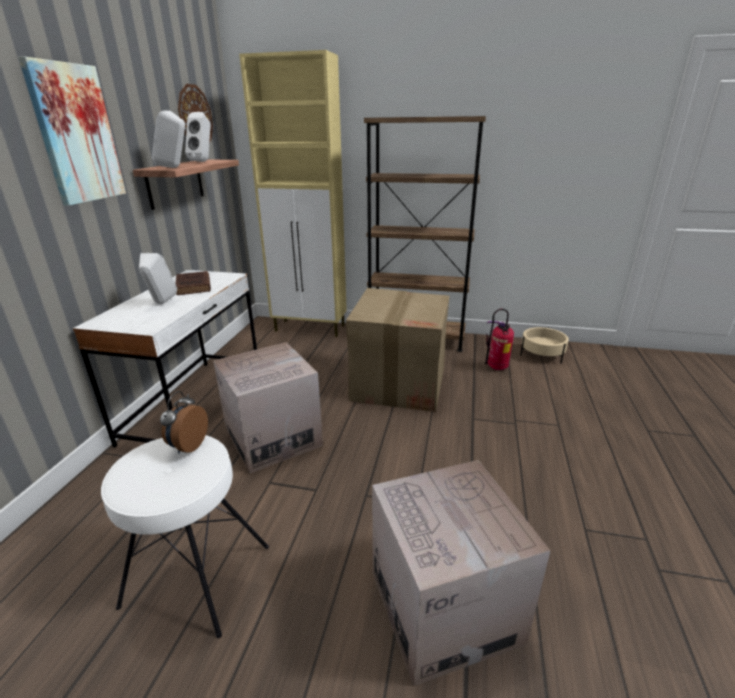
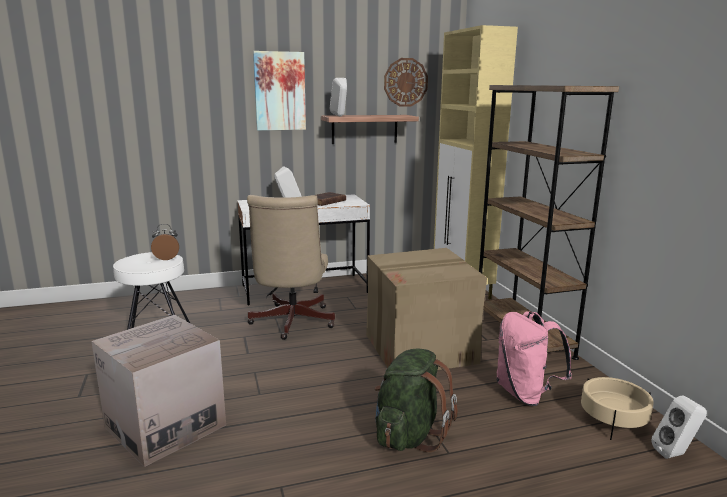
camera: 60 degrees right, 10 degrees down
(203, 161) = (387, 115): white speaker -> white speaker (675, 454)
(273, 437) = (291, 323): cardboard box -> beige office chair
(496, 368) = (525, 394): fire extinguisher -> pink backpack
(529, 434) = (409, 435): none -> green backpack

